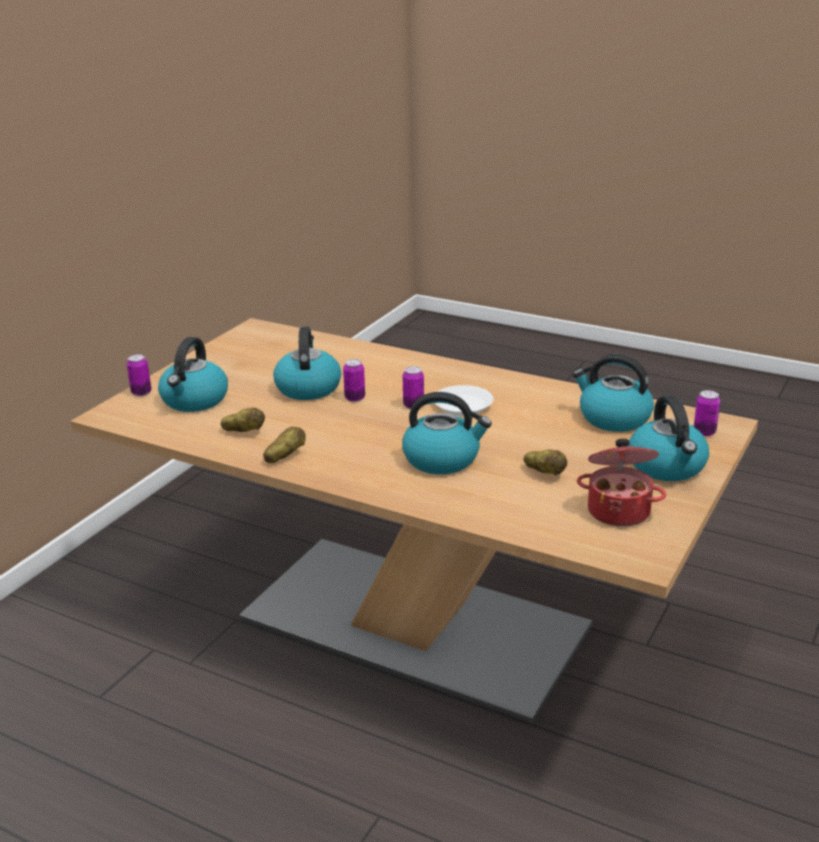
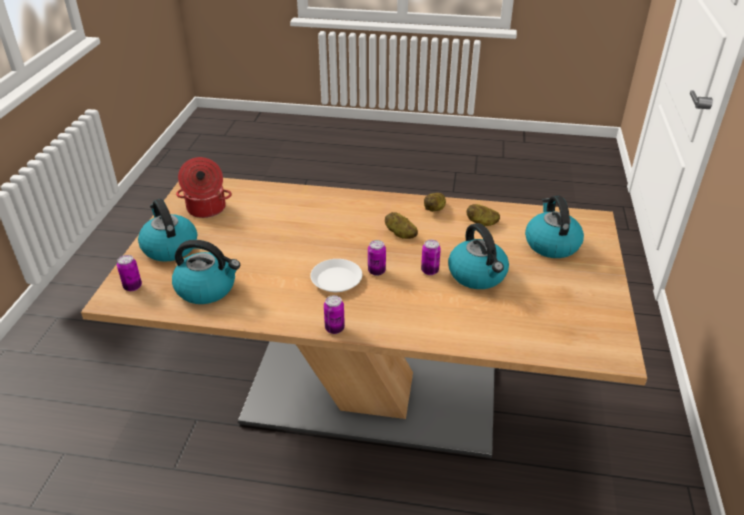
camera: 160 degrees right, 10 degrees up
(141, 393) = (601, 244): can -> can (334, 328)
(443, 459) = (329, 226): kettle -> none
(545, 473) = (256, 227): potato -> potato (400, 234)

